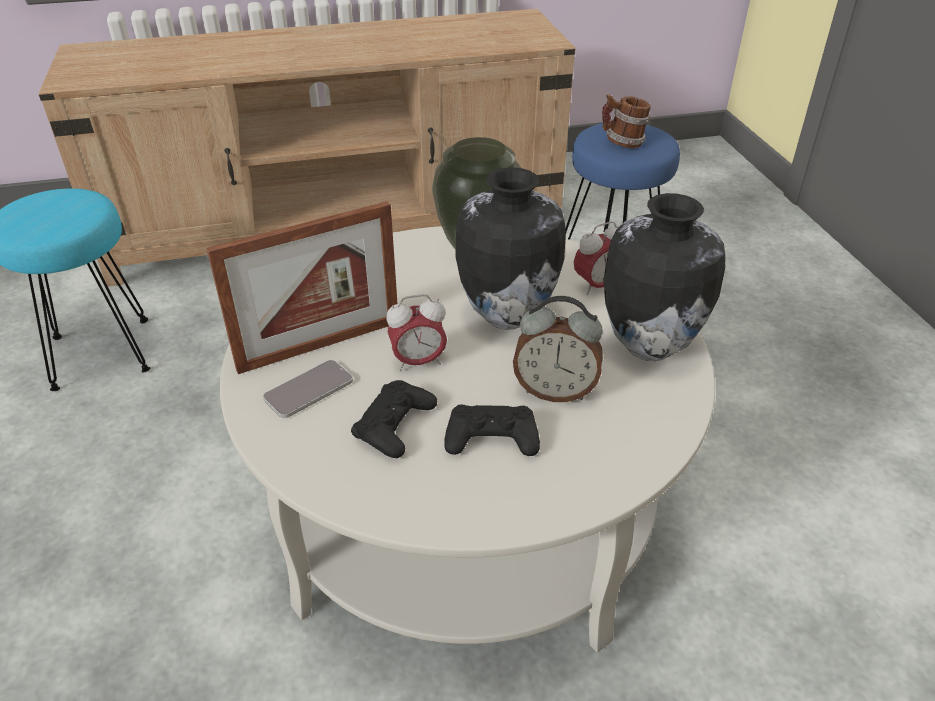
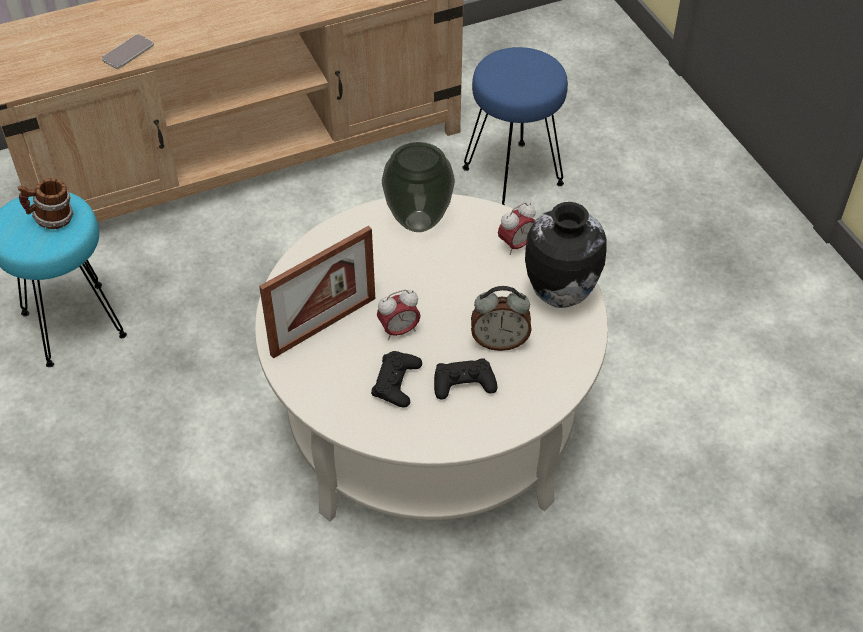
camera: 10 degrees left, 10 degrees up
(309, 390) = (328, 364): phone -> phone (128, 52)
(505, 316) = (453, 282): vase -> none
(622, 143) = (516, 78): mug -> mug (52, 220)

